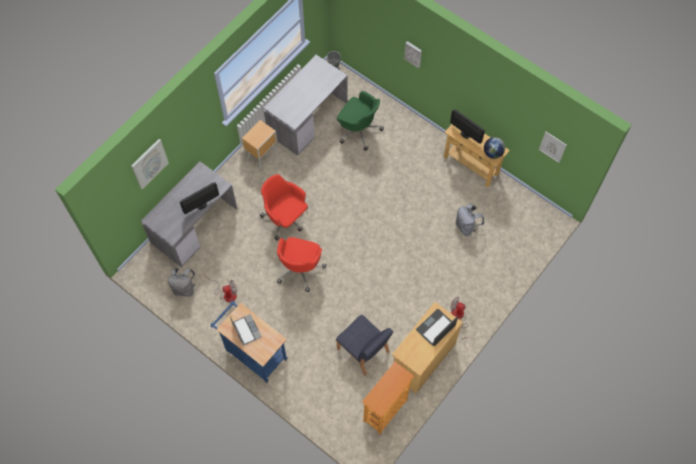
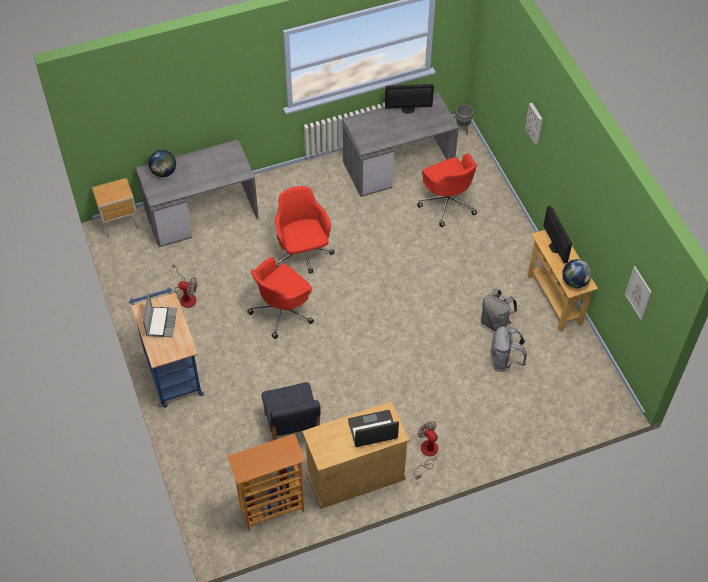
camera: 30 degrees right, 10 degrees down
(149, 163) = (165, 97): picture -> none
(164, 214) = (164, 172): none -> globe
(184, 288) = (147, 269): grey backpack -> grey backpack (495, 323)
(201, 205) = (208, 181): monitor -> monitor (408, 109)
(262, 155) = (323, 179): brown nightstand -> brown nightstand (121, 225)
(358, 130) = (447, 202): green office chair -> red office chair

